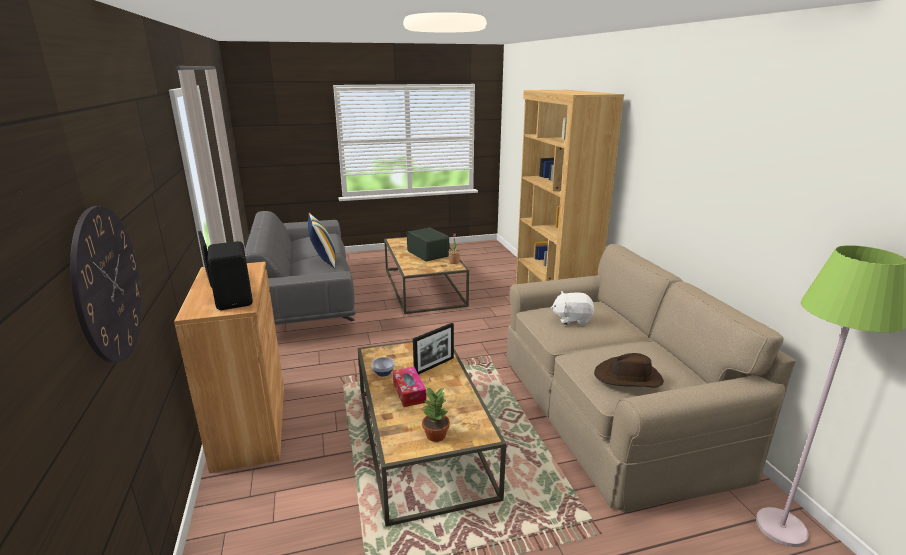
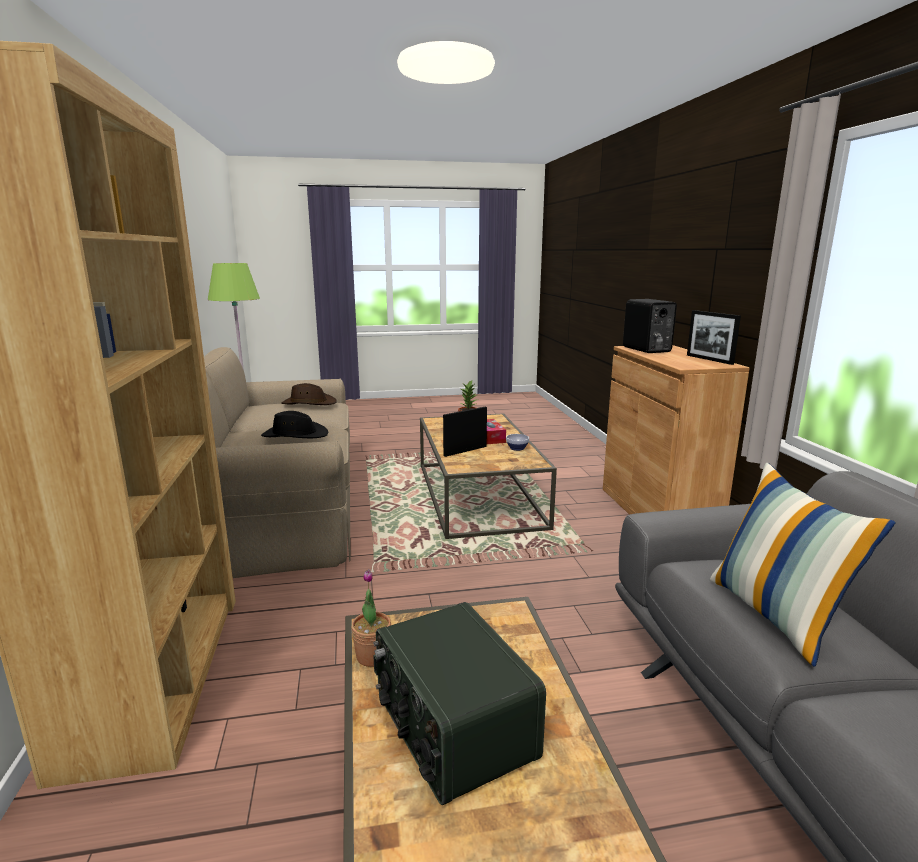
camera: 175 degrees left, 5 degrees down
(108, 284) = (641, 272): wall clock -> none
(572, 319) = (295, 435): white plush toy -> black hat

